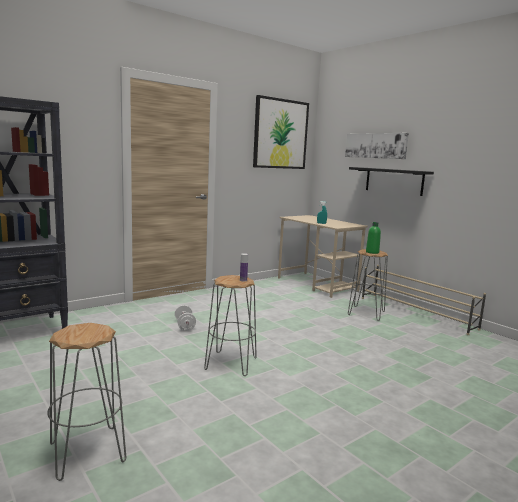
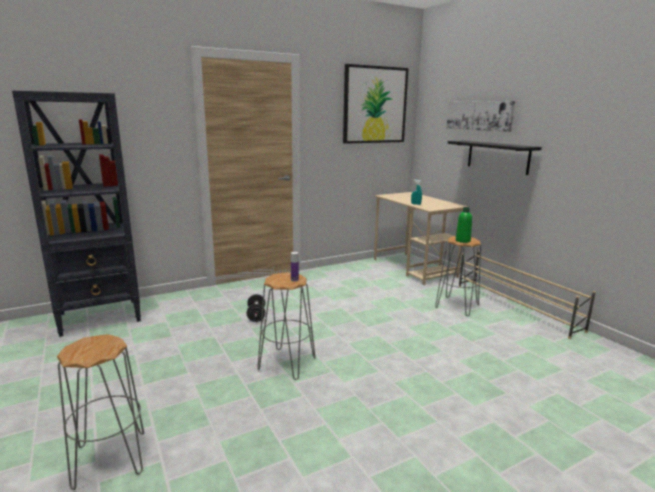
camera: 10 degrees right, 5 degrees up
(185, 325) = (256, 316): white dumbbell -> black dumbbell

